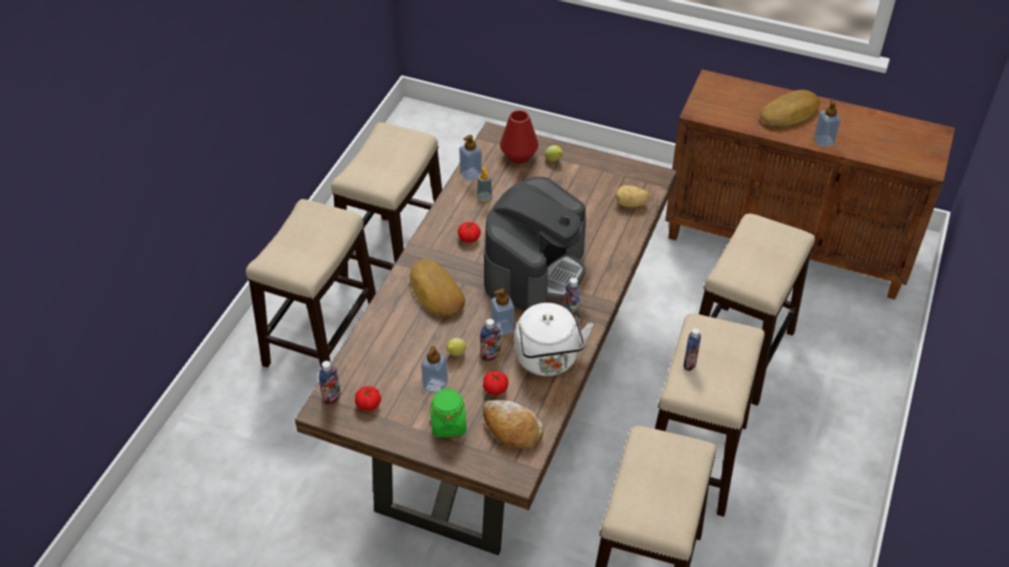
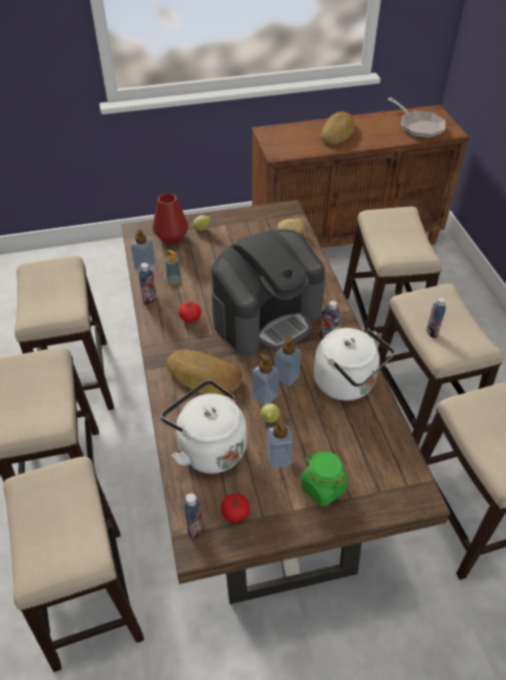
camera: 35 degrees left, 0 degrees up
(274, 439) = (88, 595): none -> stool
(390, 348) = (208, 447): none -> white kettle
(490, 355) = (299, 405): bottle -> bottle (149, 299)
(495, 388) = (330, 431): tomato -> none
(511, 428) = (376, 458): bread -> none
(534, 270) = (267, 317): coffee machine -> coffee machine turned 60 degrees clockwise
(823, 141) = (376, 141): soap dispenser -> soap dispenser (265, 395)
(894, 144) = (418, 126): none -> frying pan

